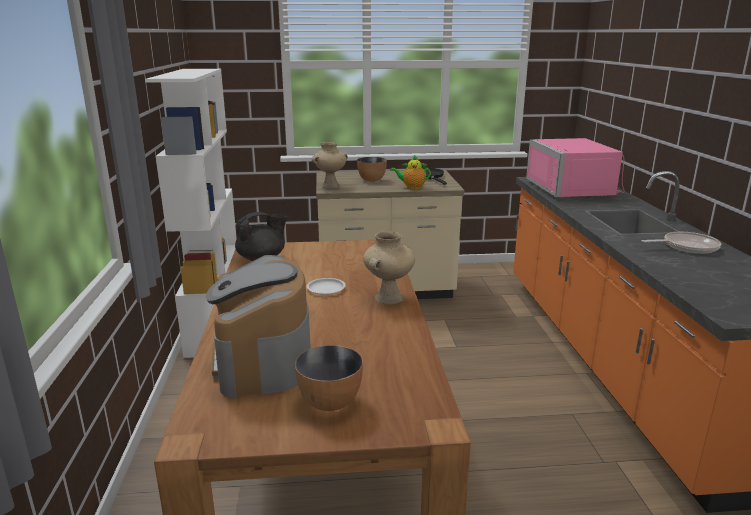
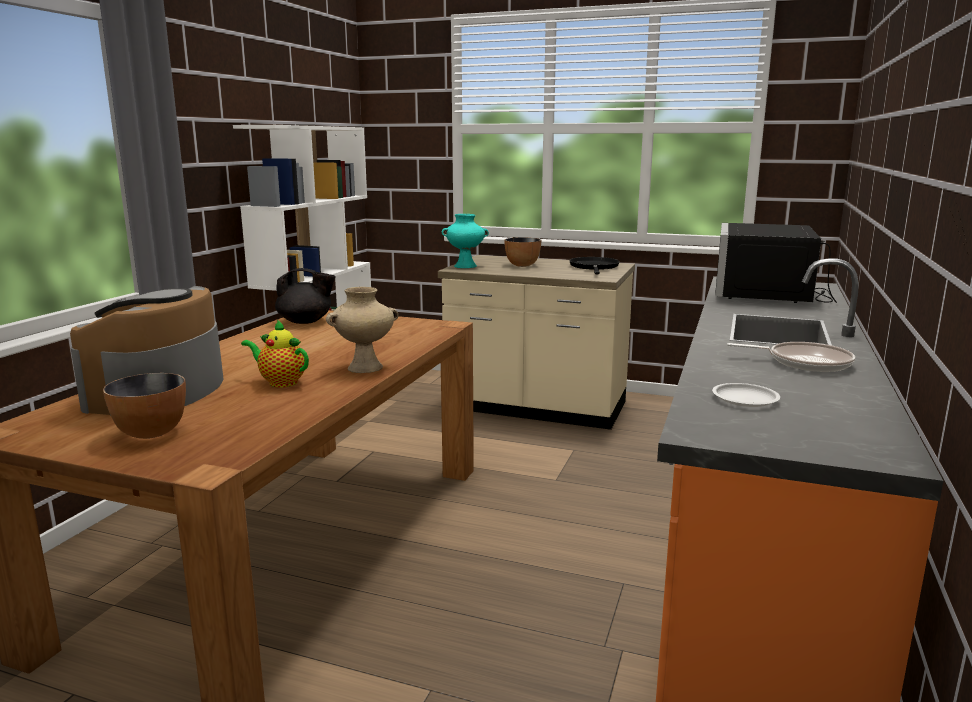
camera: 25 degrees right, 5 degrees down
(326, 289) = (318, 352): white plate -> white plate (744, 399)
(330, 186) = (465, 266): beige vase -> turquoise vase
(412, 187) = (555, 274): teapot -> teapot (280, 382)
(575, 189) = (770, 293): pink microwave -> black microwave

